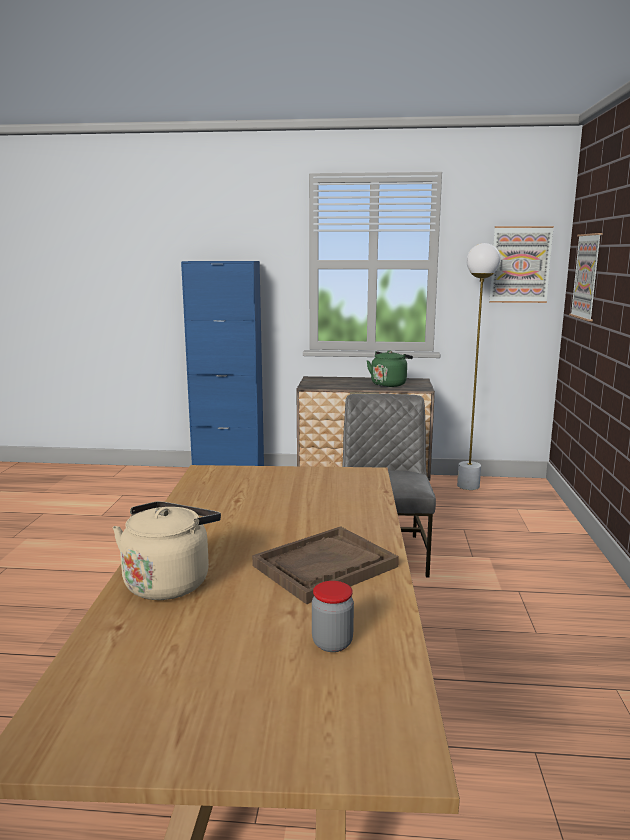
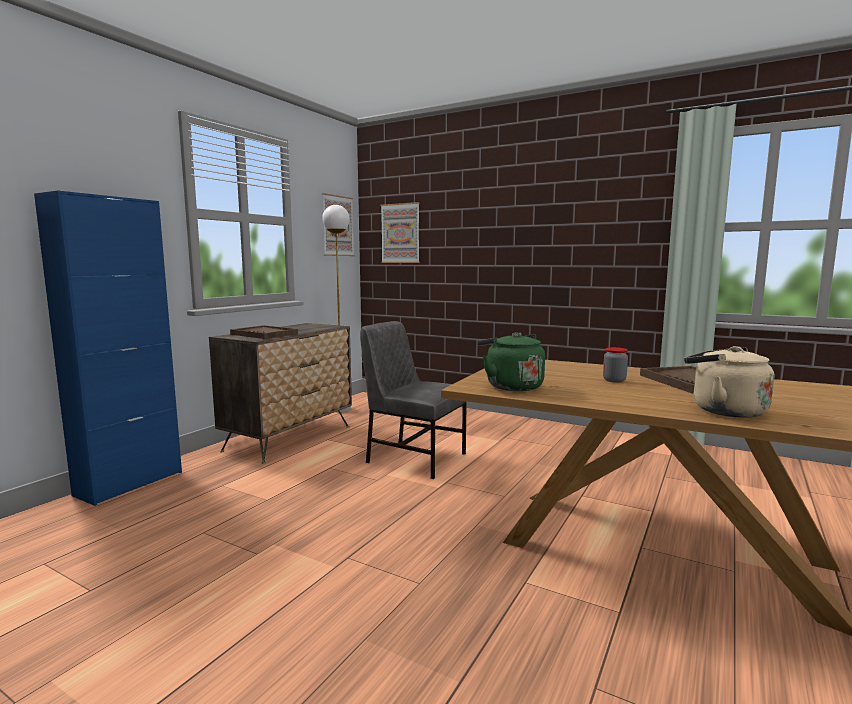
camera: 65 degrees left, 5 degrees down
(332, 643) = (795, 390): jar -> jar (614, 380)
(337, 382) = (264, 334): none -> brown tray
(389, 384) = (304, 328): green kettle -> green kettle (511, 386)

